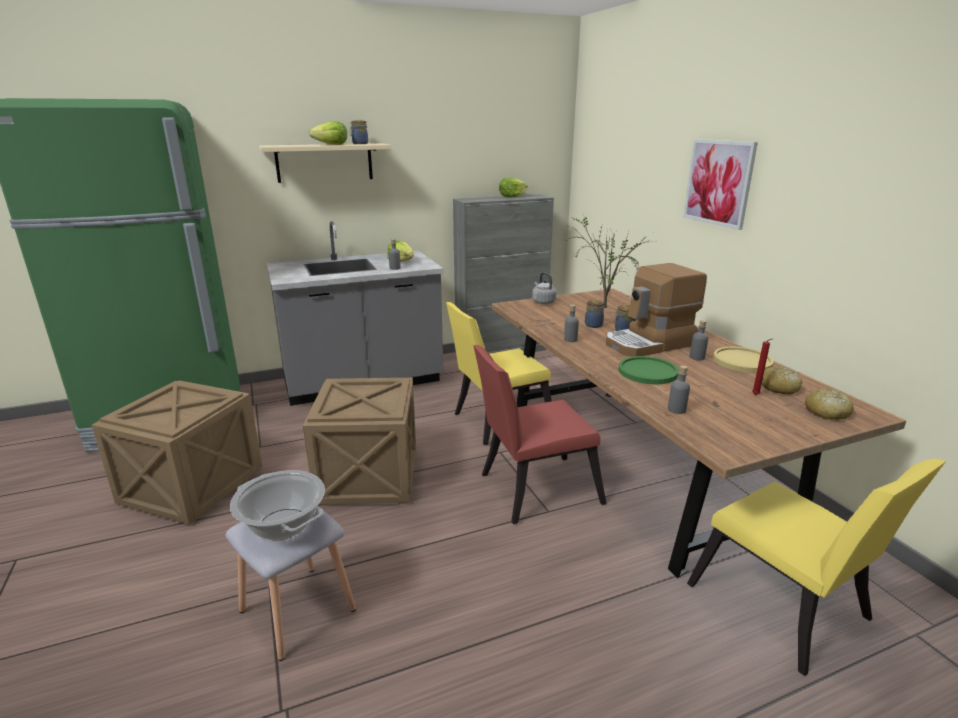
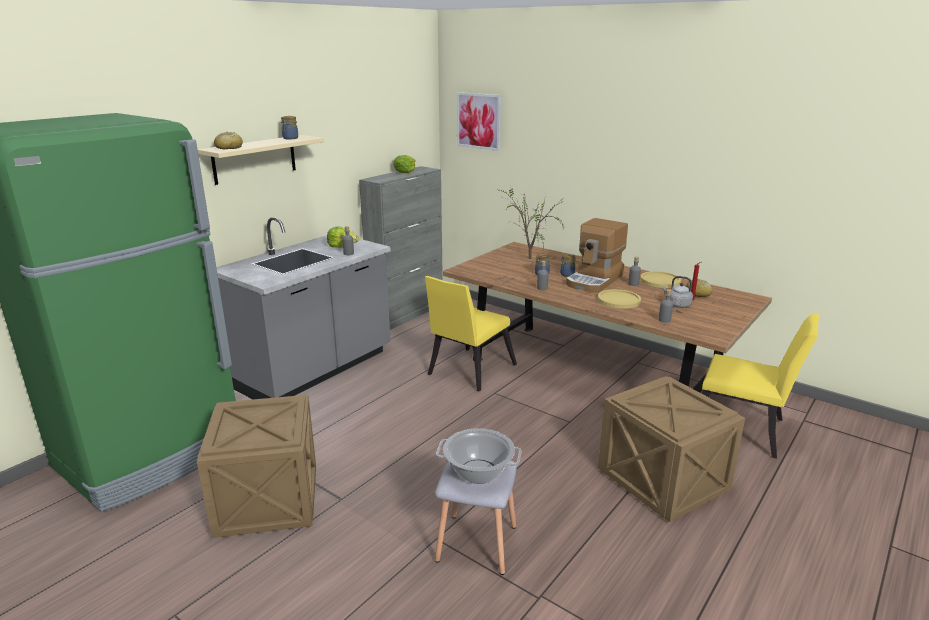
camera: 30 degrees left, 0 degrees up
(331, 144) = (271, 142): lettuce -> none
(369, 475) = (415, 440): crate -> crate (661, 479)
(532, 489) = (545, 411): red chair -> none
(543, 302) = (480, 262): grey kettle -> grey kettle (676, 305)
(647, 372) = (618, 300): green plate -> yellow plate
(718, 182) = (604, 153): picture -> picture (479, 121)
(826, 412) = (735, 302): bread -> bread (229, 148)

